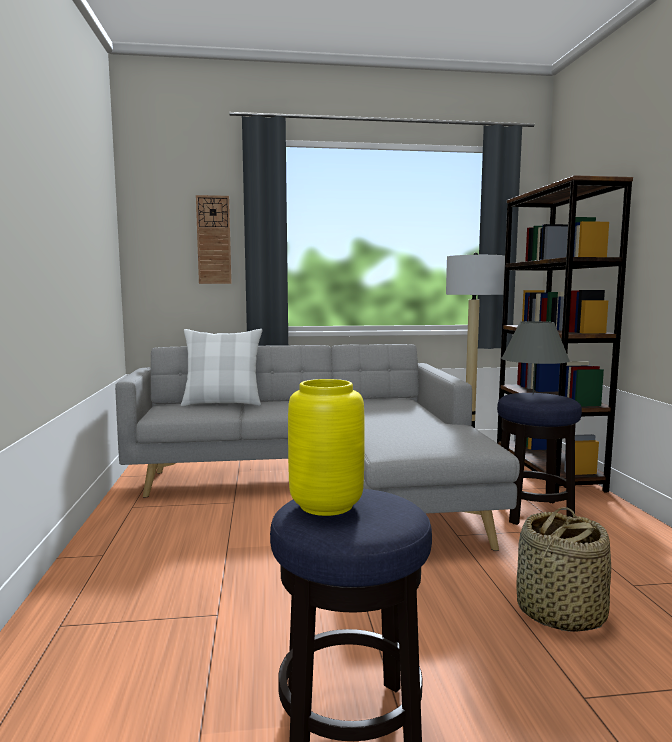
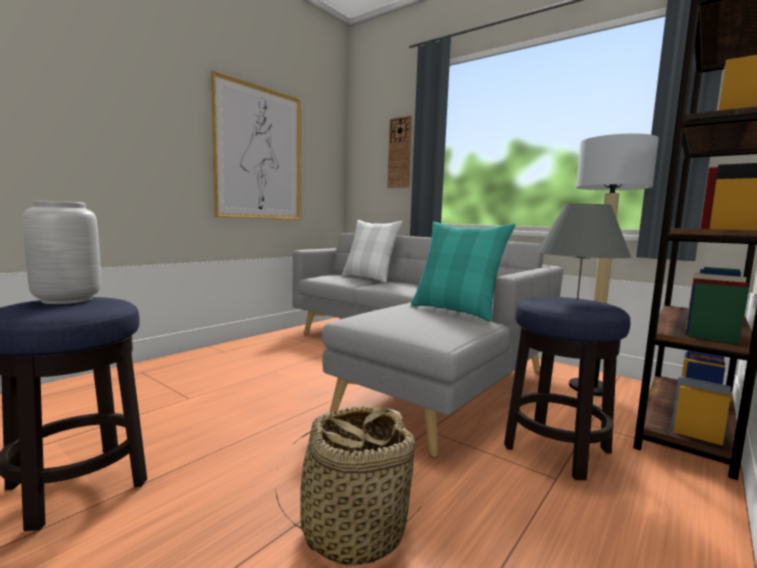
camera: 45 degrees right, 0 degrees up
(71, 244) = (259, 154): none -> picture
(327, 506) = (66, 300): yellow vase -> grey vase
(417, 421) = (455, 311): none -> turquoise pillow

